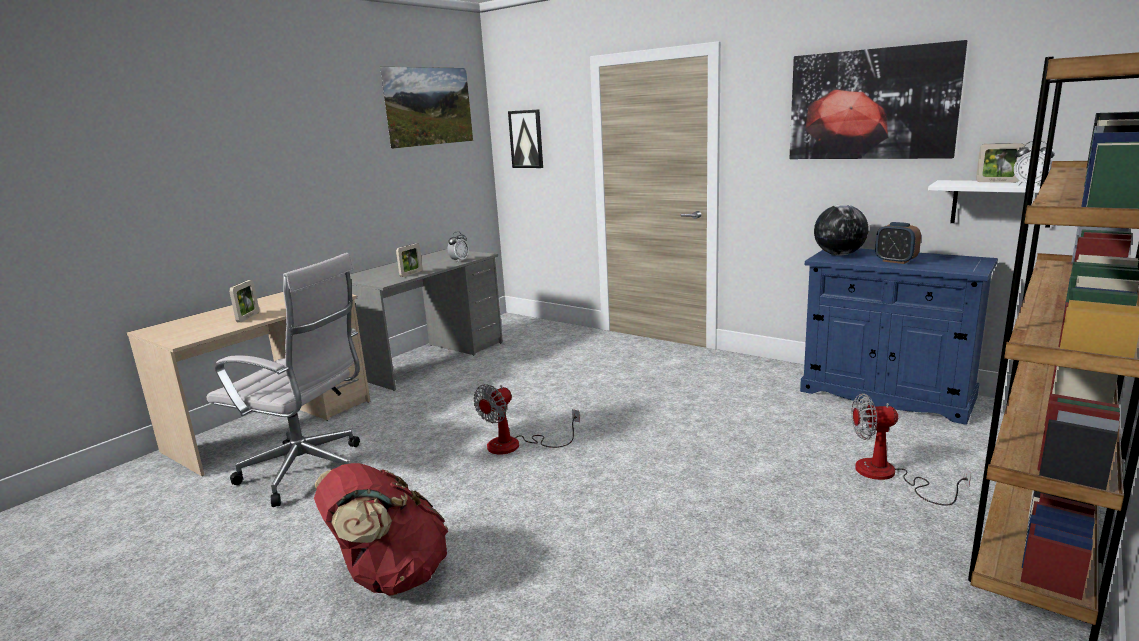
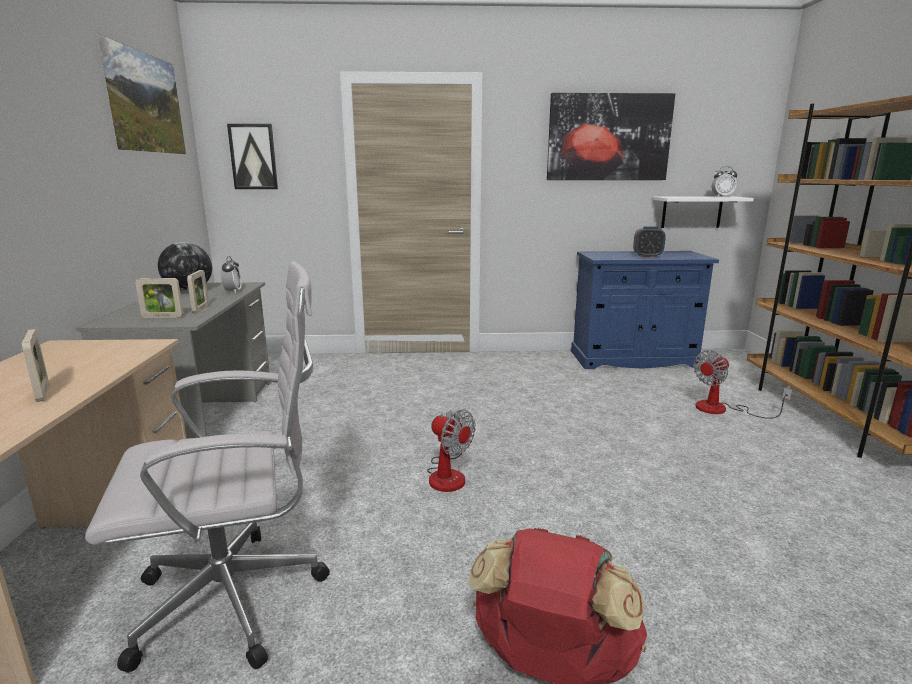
camera: 40 degrees left, 0 degrees up
(516, 445) = (448, 473): fan -> fan turned 45 degrees counterclockwise
(839, 254) = (602, 255): globe -> globe (189, 290)
(997, 182) = (695, 196): picture frame -> picture frame (163, 317)

